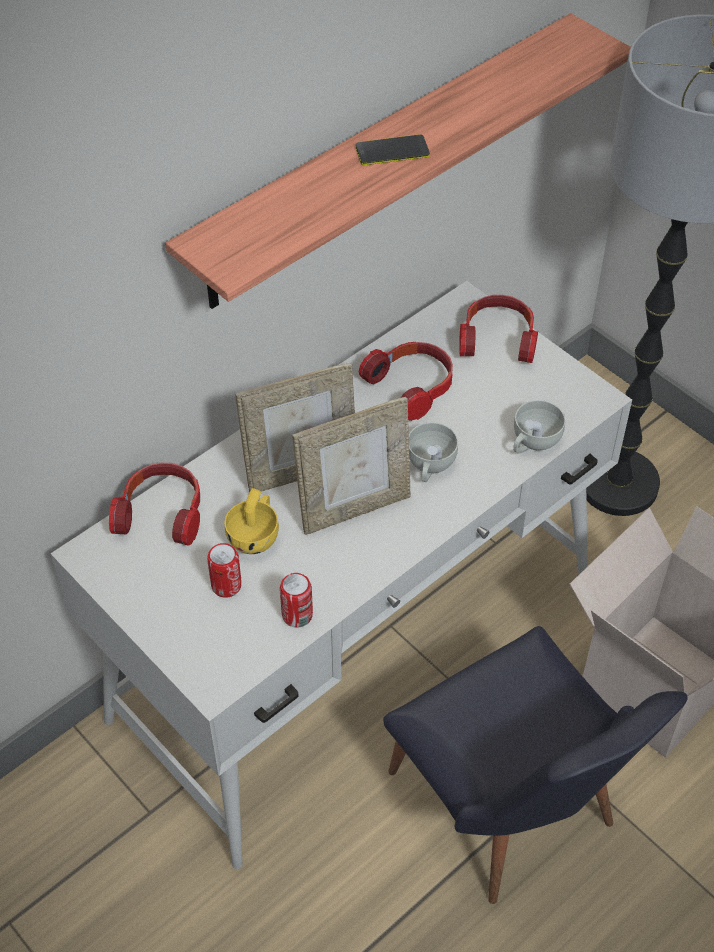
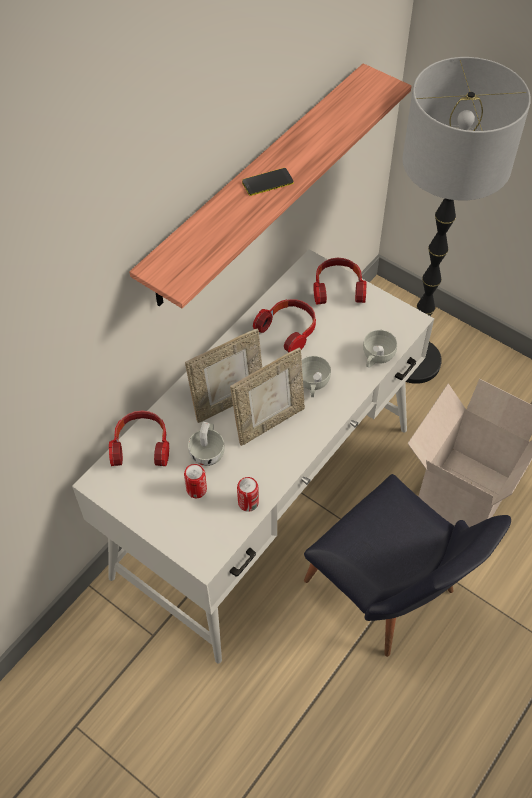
camera: 10 degrees left, 5 degrees up
(255, 535) = (208, 451): yellow cup -> white cup

